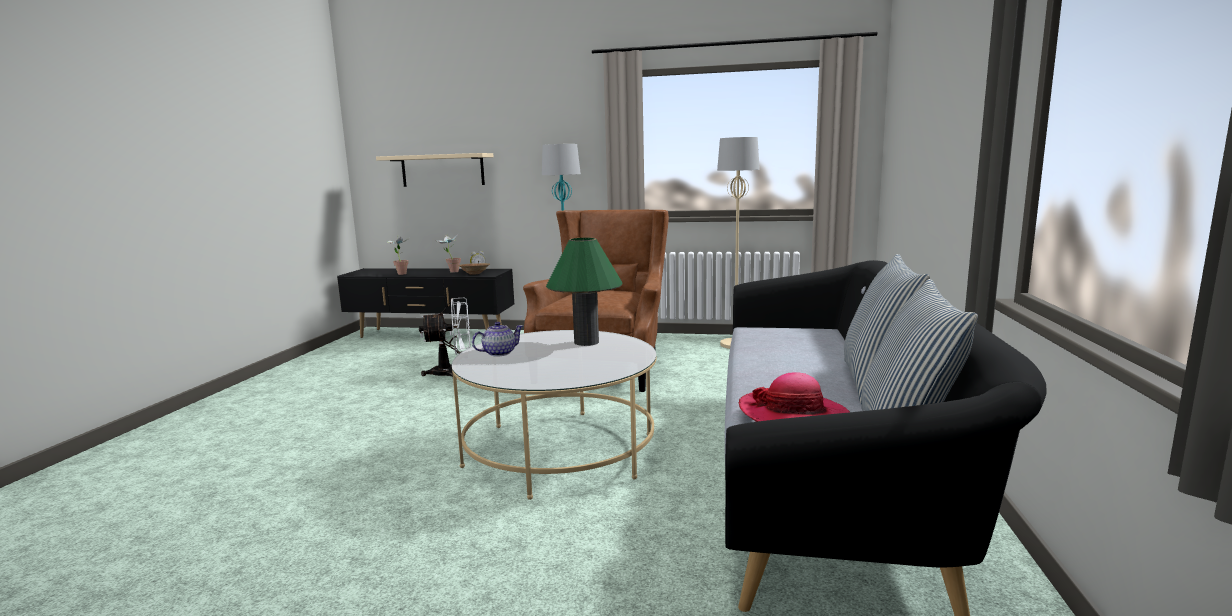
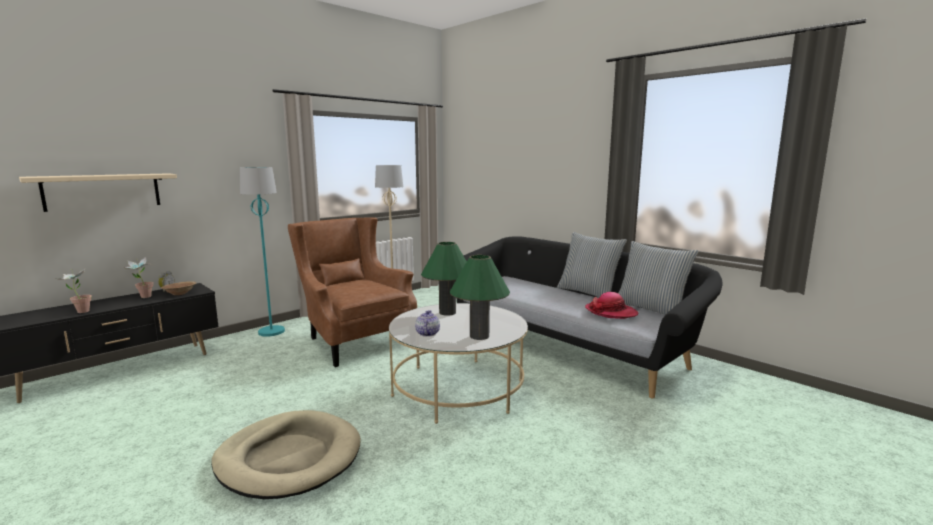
camera: 55 degrees left, 0 degrees up
(343, 433) = (289, 458): none -> beige dog bed
(452, 372) = (246, 385): white fan -> none
(523, 372) = (479, 336): none -> green table lamp

